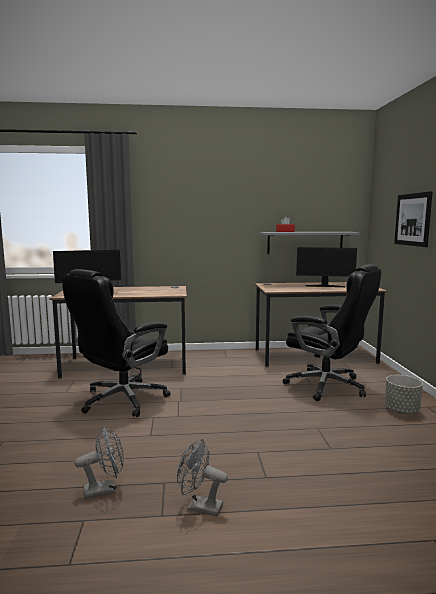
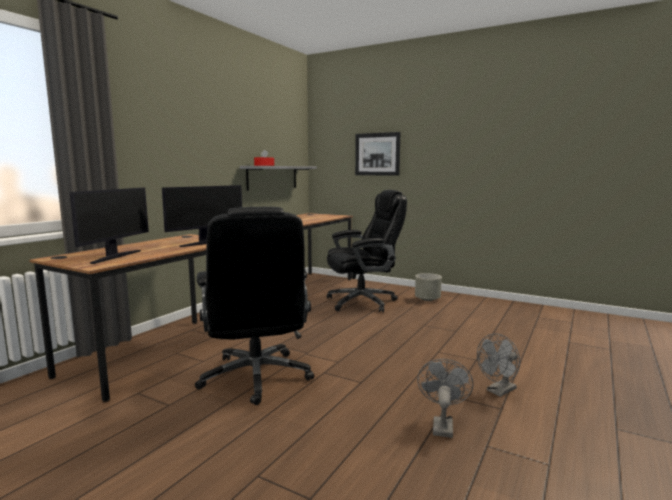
camera: 55 degrees left, 0 degrees up
(324, 286) = (305, 218): monitor -> monitor (205, 243)

